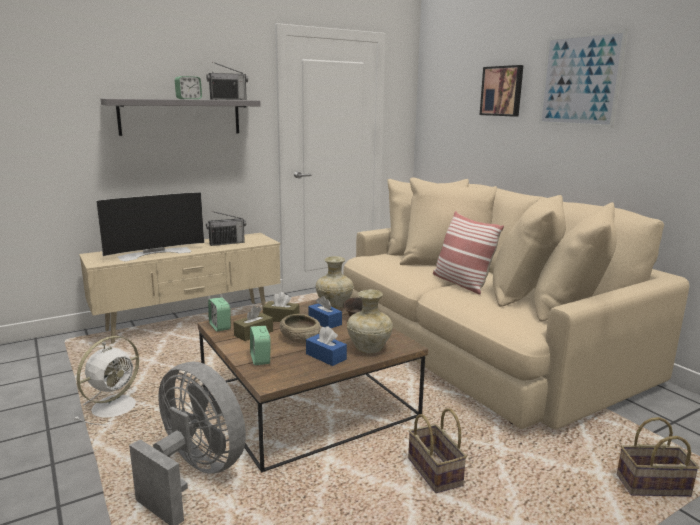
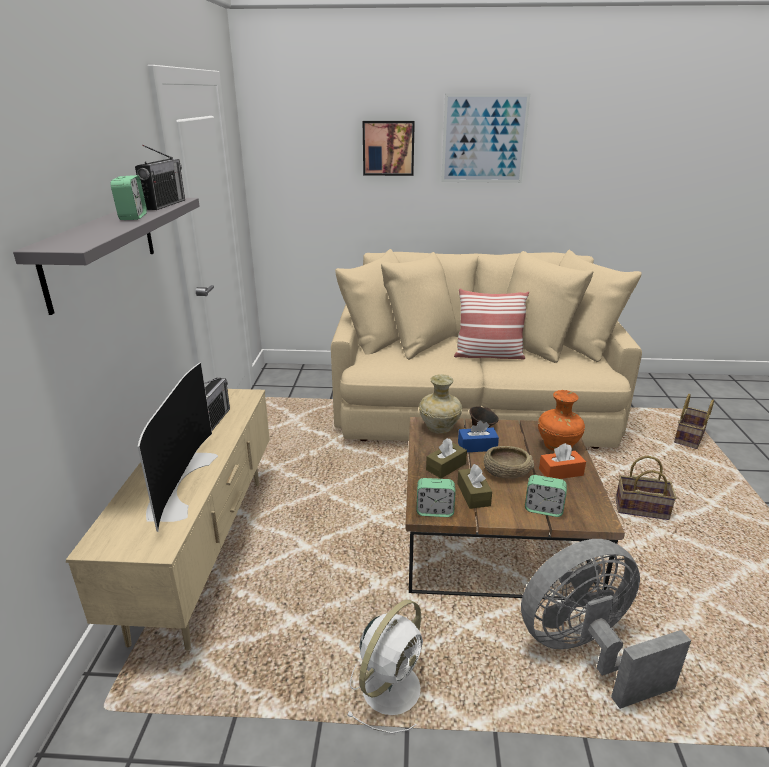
camera: 55 degrees left, 10 degrees up
(116, 406) = (393, 686): white fan -> white fan turned 60 degrees clockwise
(326, 356) = (561, 472): blue tissue box -> orange tissue box
(369, 349) = (558, 446): beige vase -> orange vase

